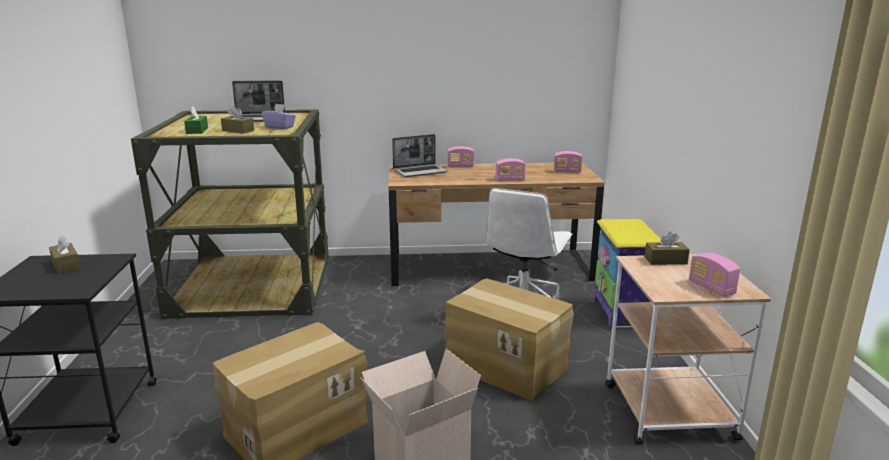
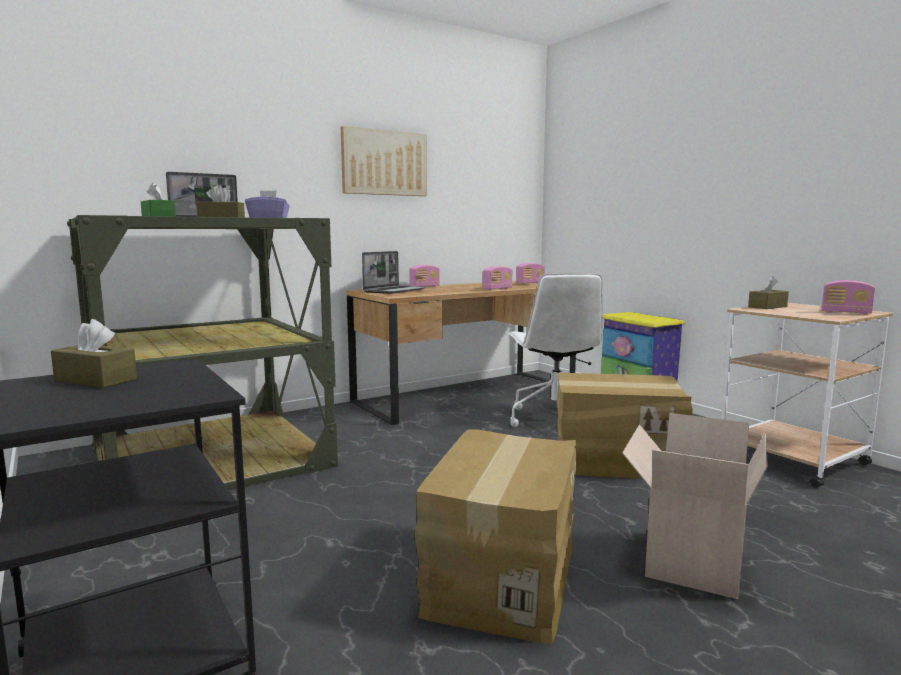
camera: 30 degrees left, 10 degrees down
(428, 54) = (384, 163): none -> picture

